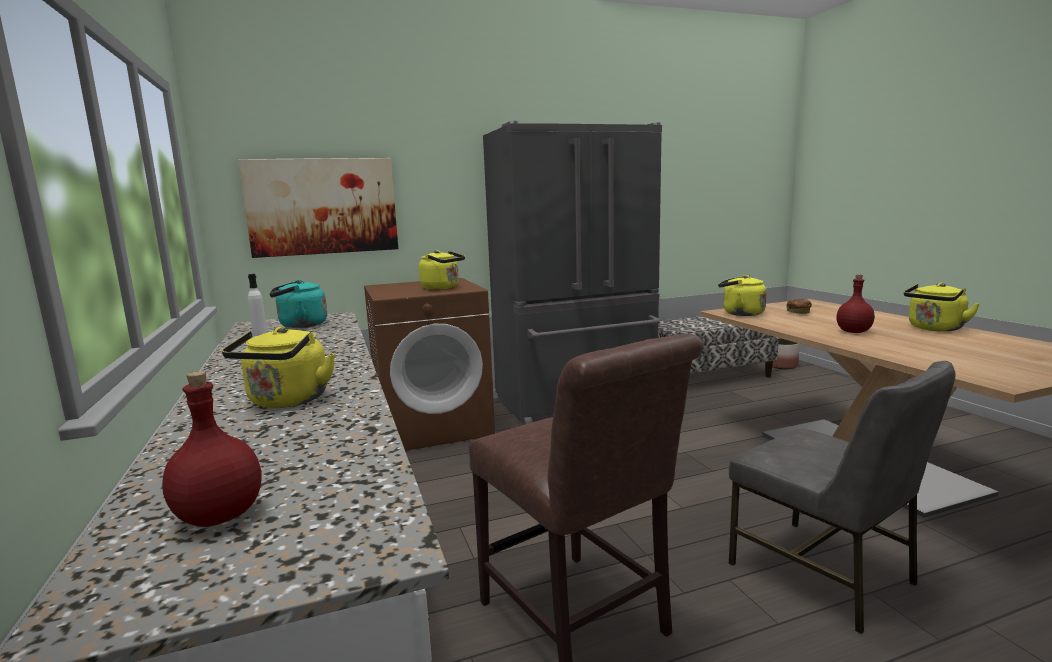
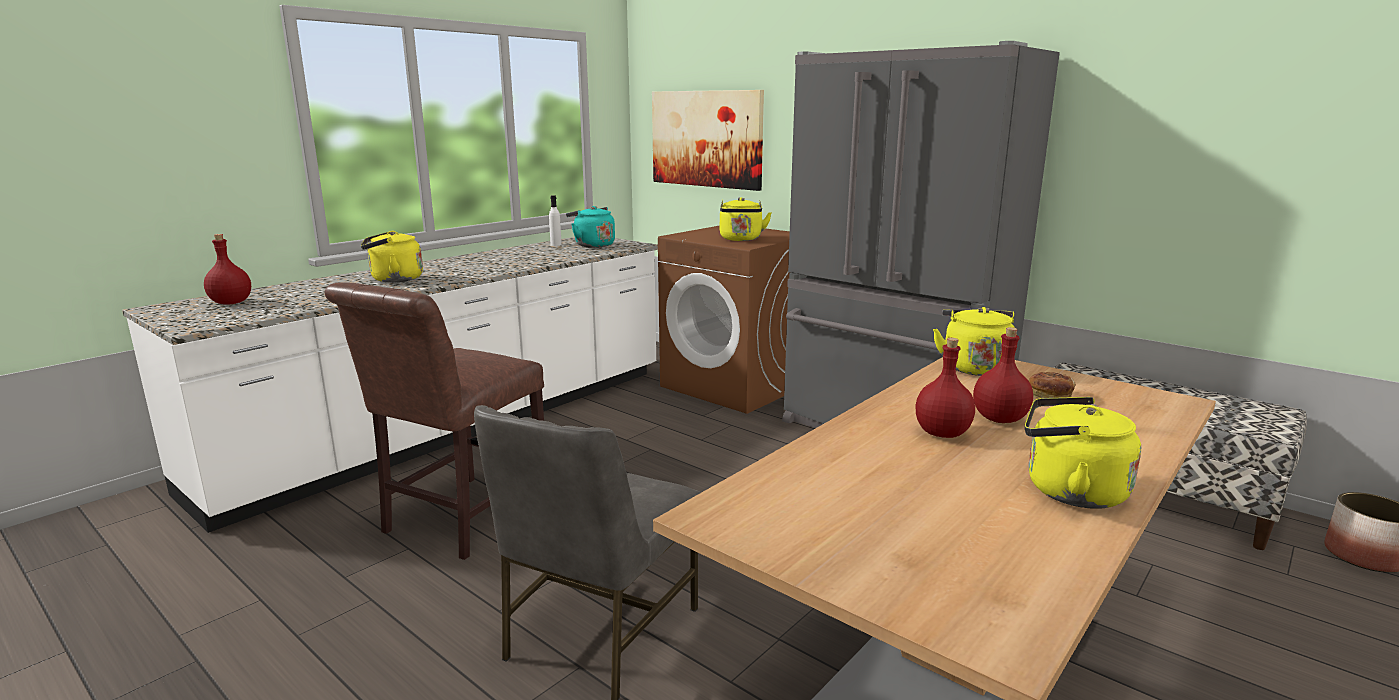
camera: 60 degrees right, 5 degrees up
(832, 322) = (1000, 419): none -> red bottle

